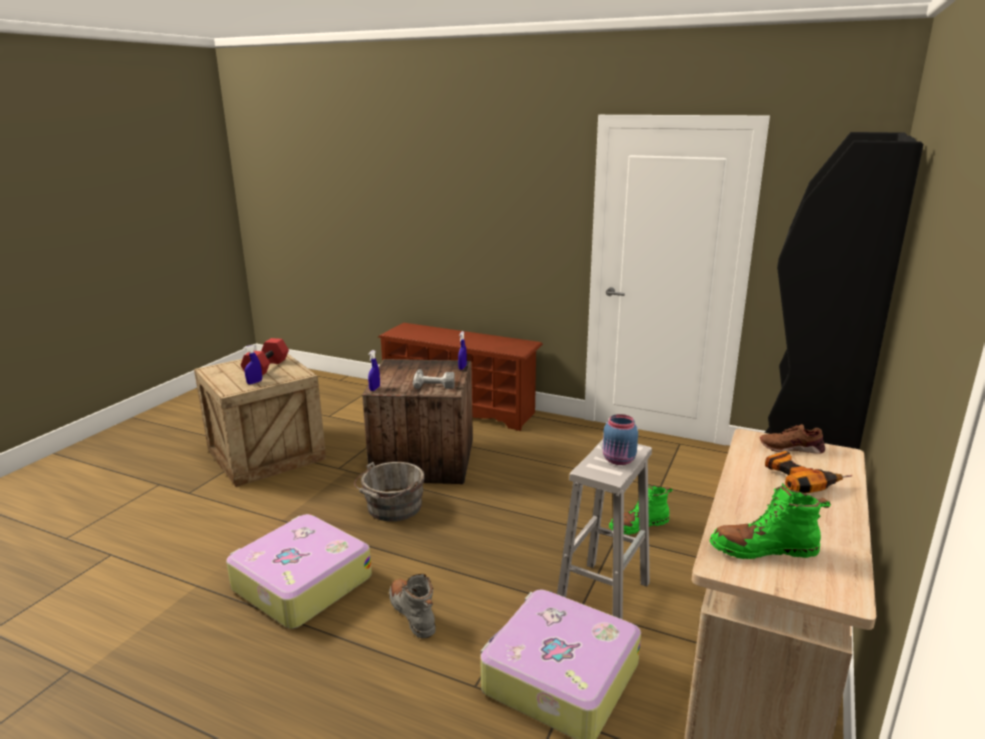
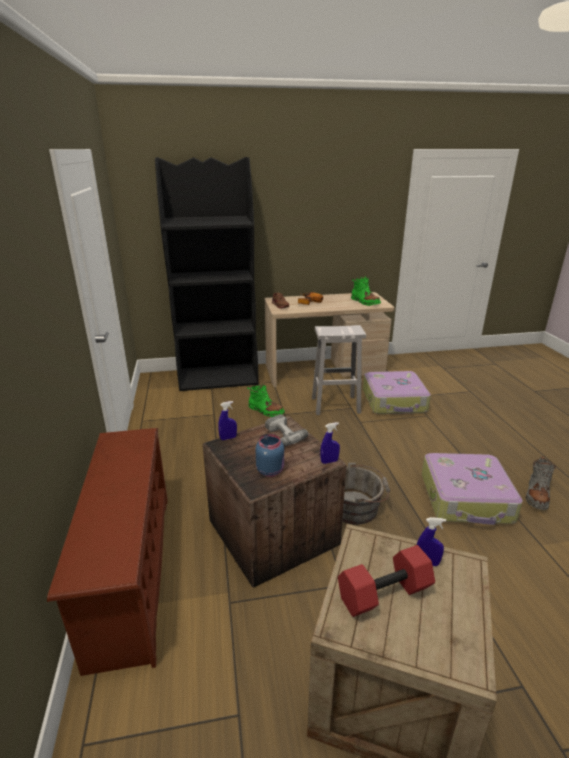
camera: 125 degrees left, 5 degrees up
(413, 613) = (421, 447): grey boot -> grey boot (536, 495)
(619, 460) = (338, 329): blue jar -> blue jar (270, 470)

